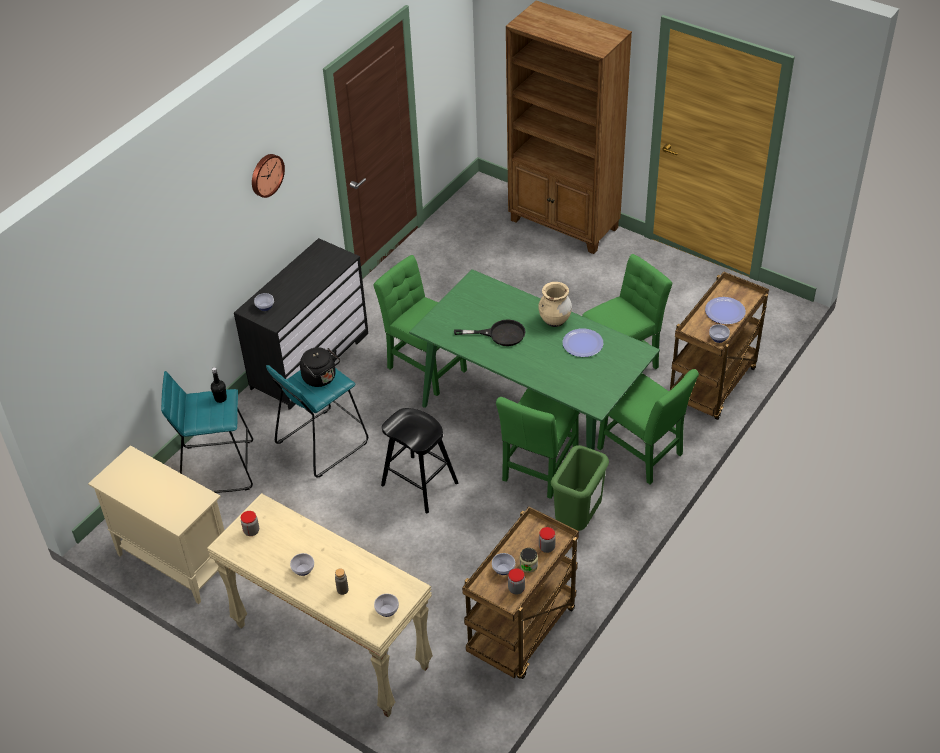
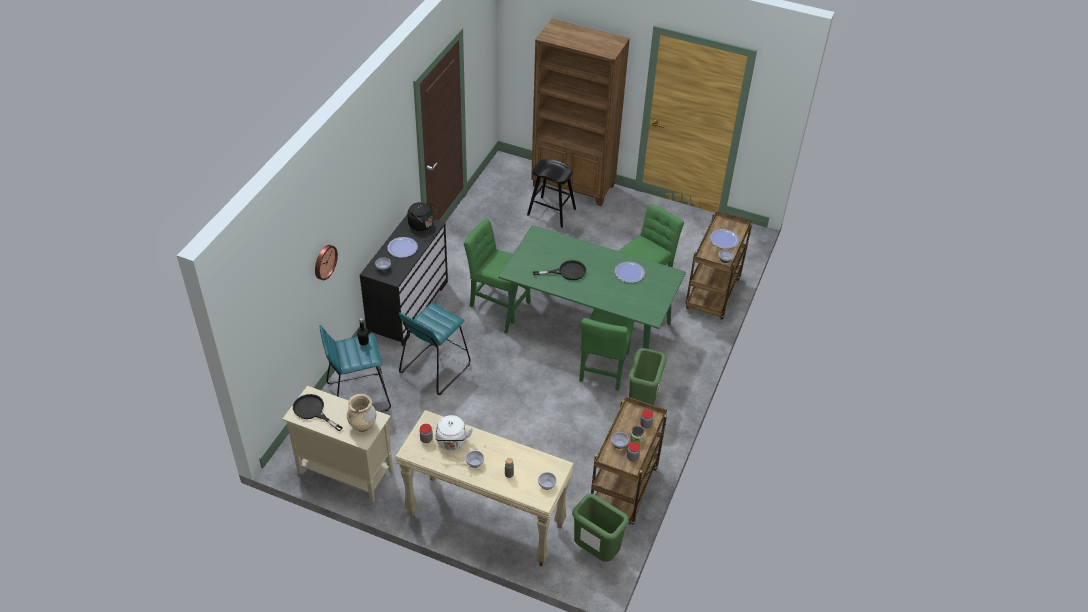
camera: 15 degrees left, 0 degrees up
(127, 478) = (313, 411): none -> black frying pan
(266, 175) = (379, 165): wall clock -> wall clock (324, 261)
(282, 539) = (452, 442): none -> white kettle
(296, 284) = (402, 248): none -> plate
(321, 378) = (438, 318): black kettle -> black kettle (422, 225)
(419, 484) = (518, 391): black stool -> black stool (551, 212)
(463, 708) = (595, 551): none -> green trash can
(555, 321) = (604, 258): beige vase -> beige vase (363, 425)
(643, 454) = (676, 350): green chair -> none

